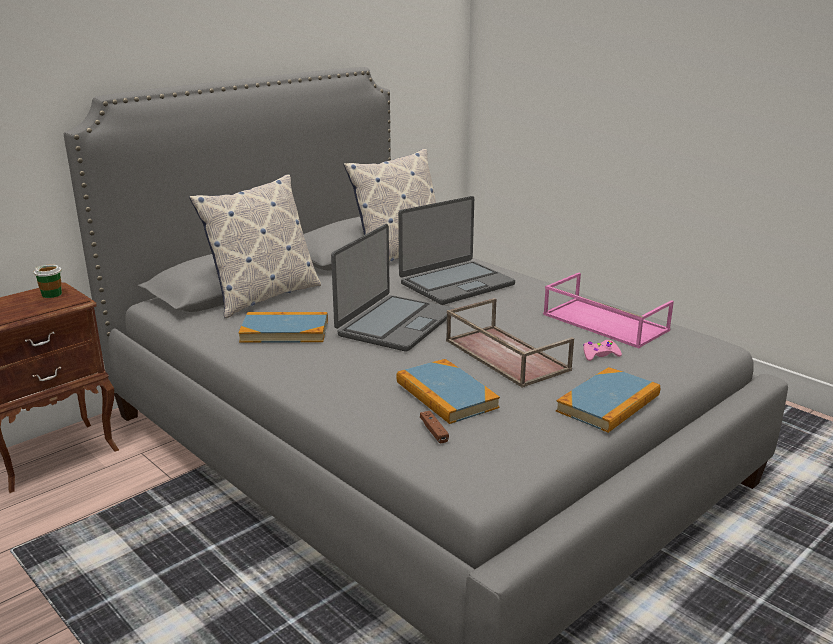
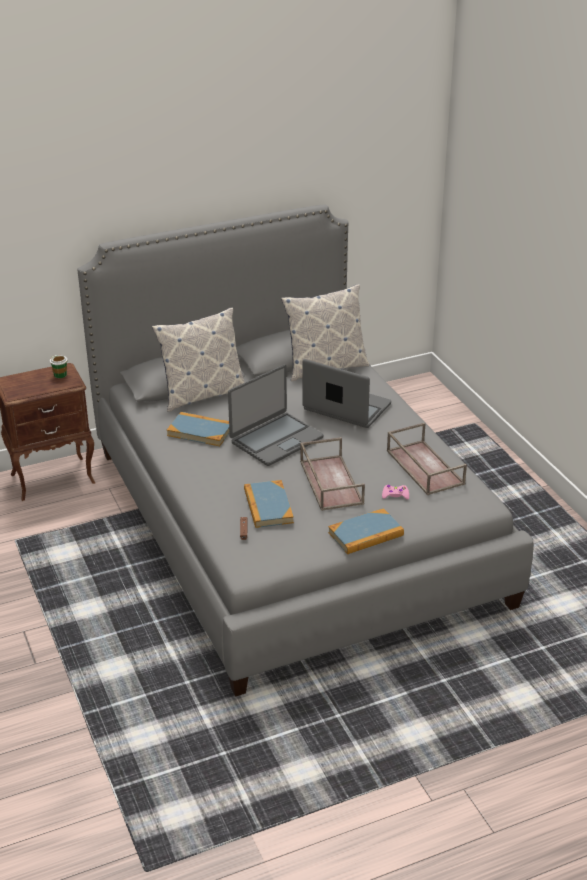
camera: 20 degrees right, 10 degrees up
(456, 284) = (346, 407): laptop -> laptop turned 135 degrees counterclockwise
(603, 322) = (423, 467): pink tray -> brown tray

